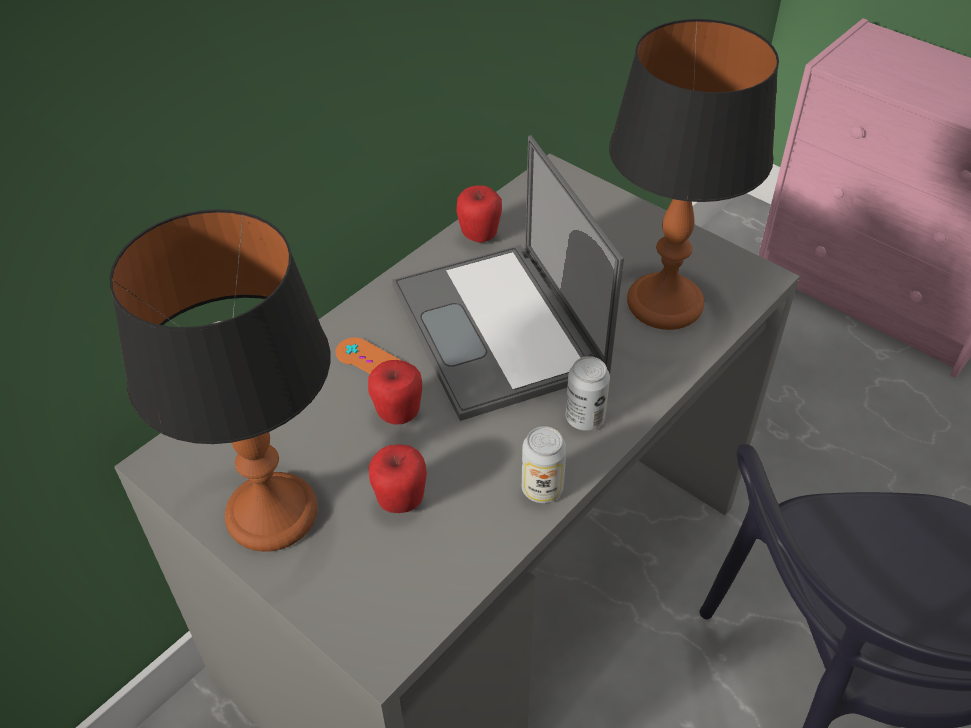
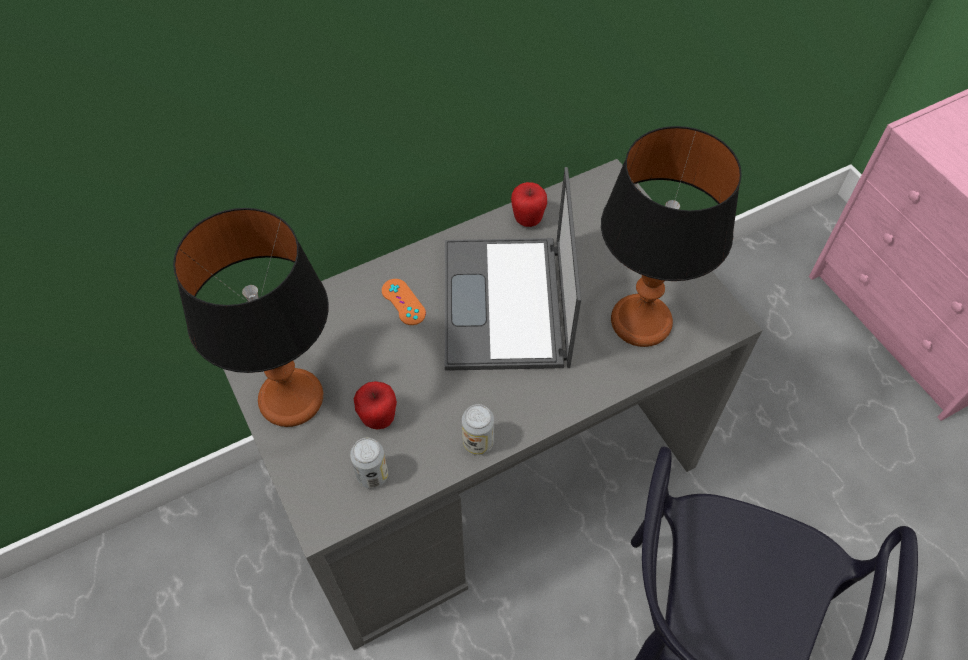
camera: 20 degrees right, 10 degrees up
(398, 414) = (405, 350): apple -> none
(584, 418) = (534, 397): can -> can (372, 475)

